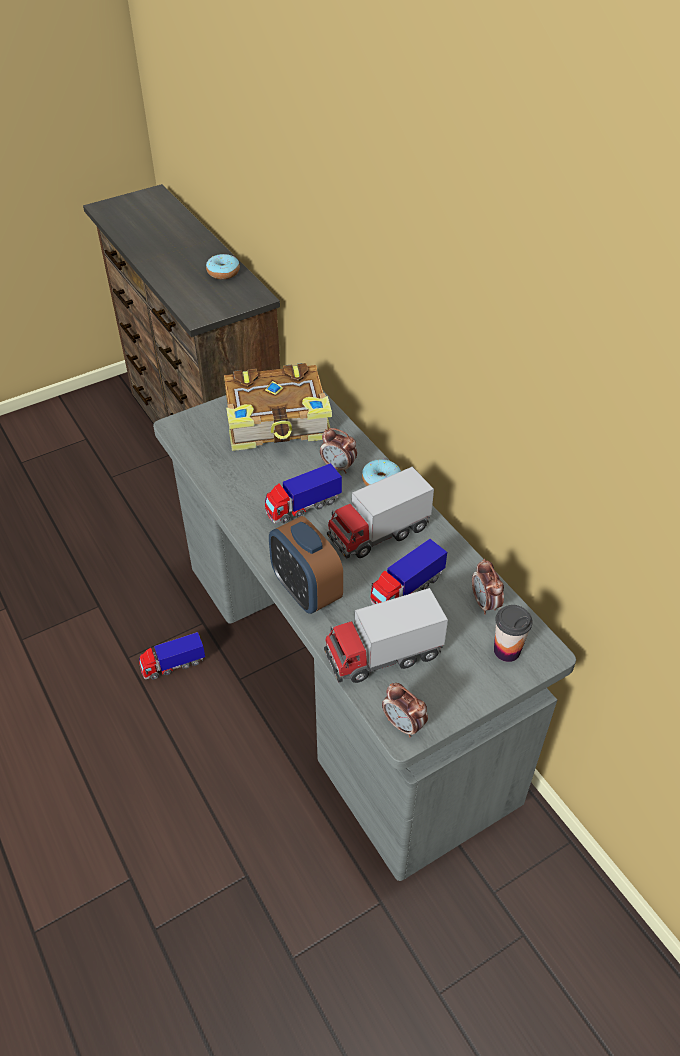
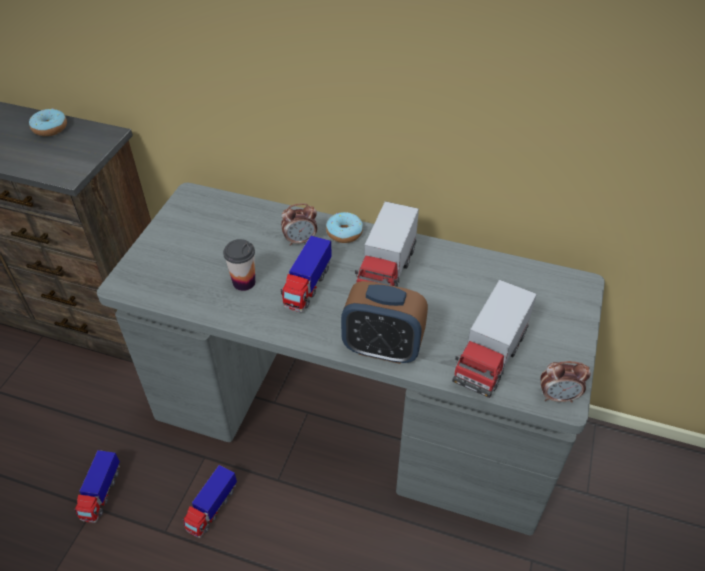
camera: 40 degrees left, 0 degrees up
(278, 421) = (211, 232): book -> none
(406, 590) = (451, 300): toy truck -> toy truck (101, 494)
(485, 604) = (510, 276): alarm clock -> none
(506, 650) = (559, 298): cup -> cup (244, 282)

